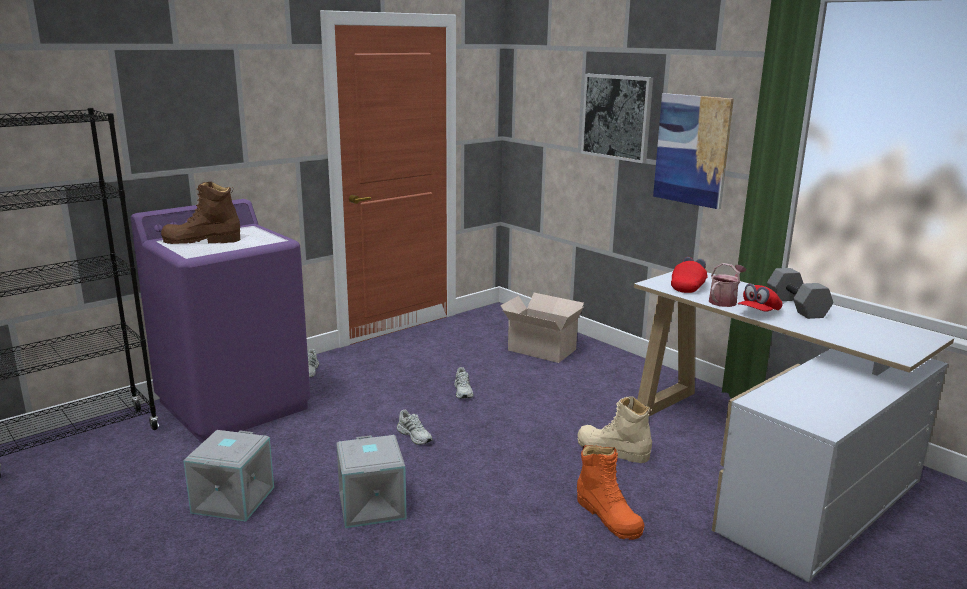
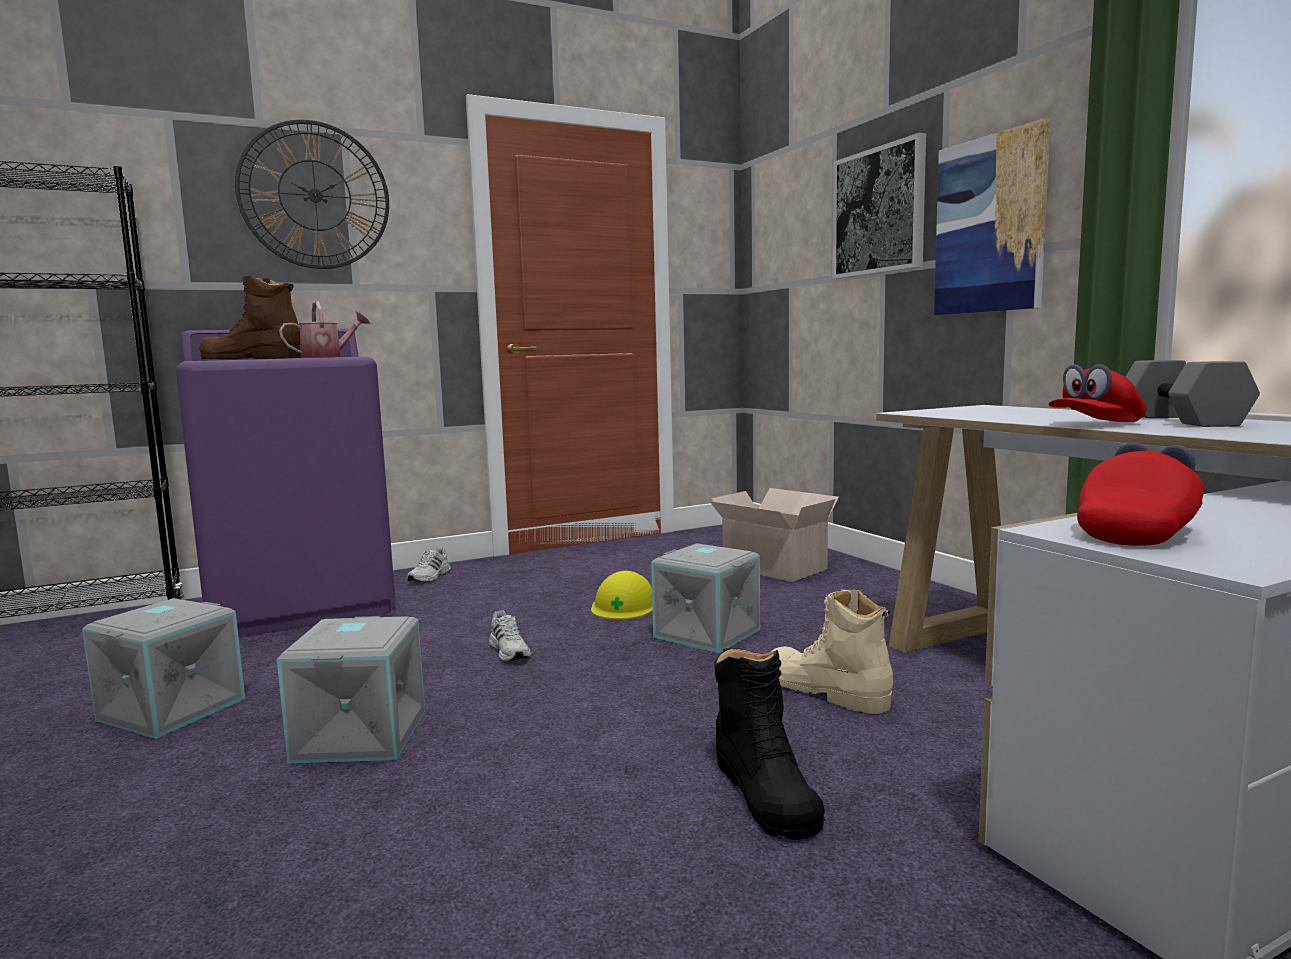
camera: 15 degrees right, 10 degrees down
(217, 99) = (315, 195): none -> wall clock
(463, 391) = (624, 606): white shoe -> yellow hard hat
(528, 411) = (708, 633): none -> grey storage box
(608, 516) = (765, 793): orange boot -> black boot
(688, 287) = (972, 413): red cap -> red cap (1138, 533)
(724, 301) = (1032, 419): watering can -> watering can (327, 357)

